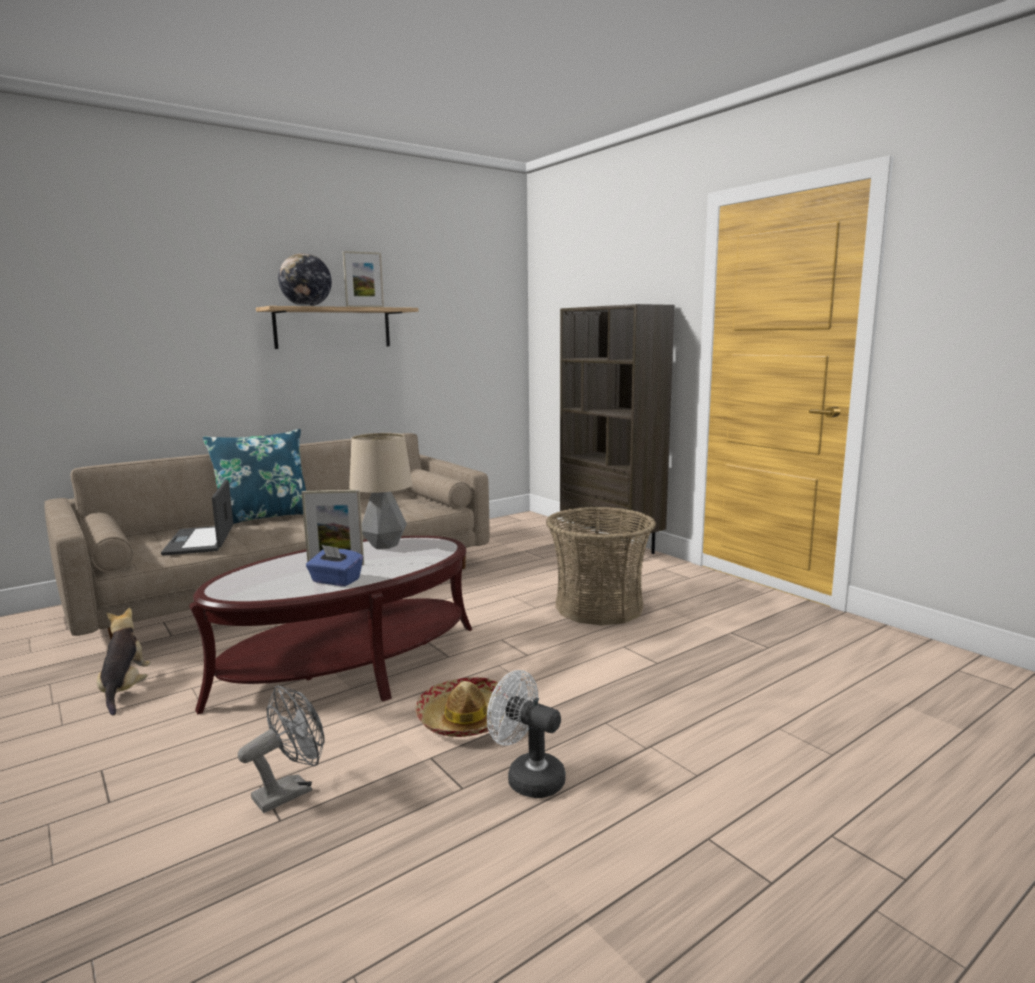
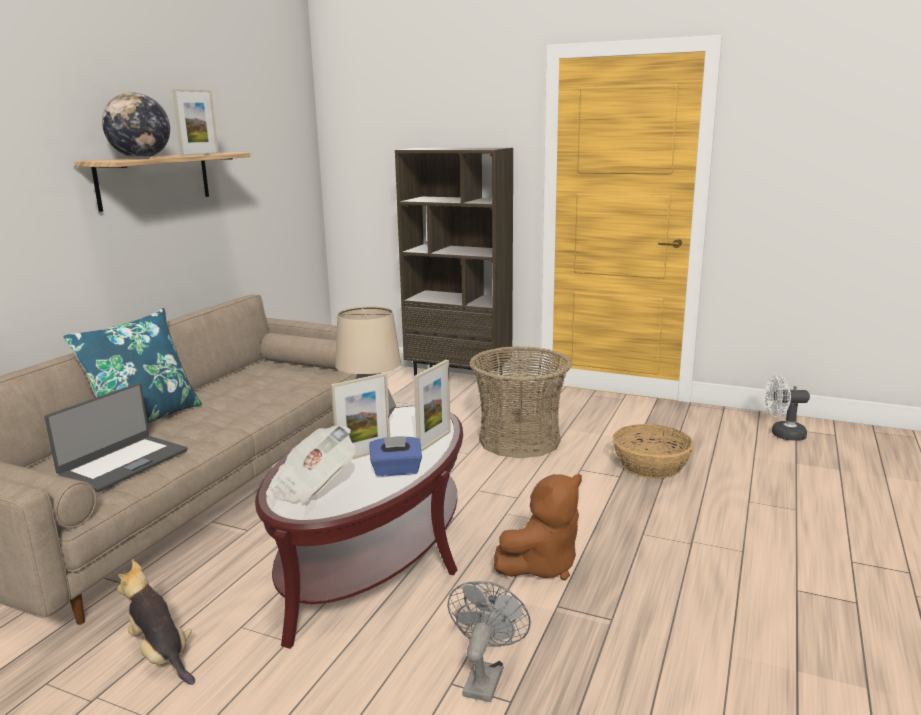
camera: 30 degrees left, 5 degrees up
(201, 541) = (123, 463): laptop -> laptop turned 105 degrees counterclockwise
(260, 577) = (312, 486): none -> newspaper
(405, 567) = (434, 441): none -> picture frame
(466, 718) = (542, 565): hat -> brown plush toy
(527, 777) = (644, 593): white fan -> white fan (782, 435)
(707, 661) = (650, 465): none -> basket

